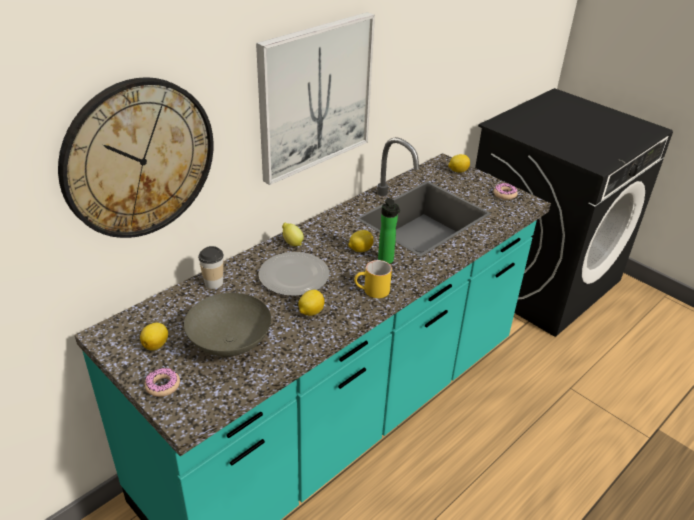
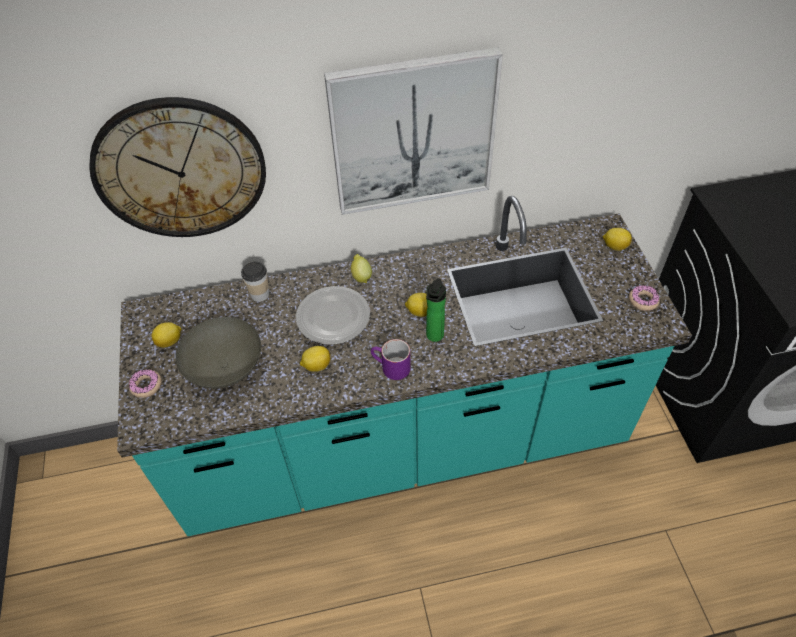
camera: 35 degrees right, 15 degrees up
(372, 291) = (390, 368): yellow mug -> purple mug

